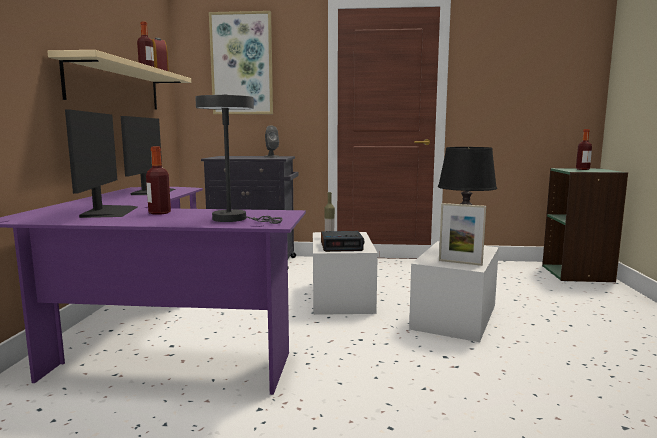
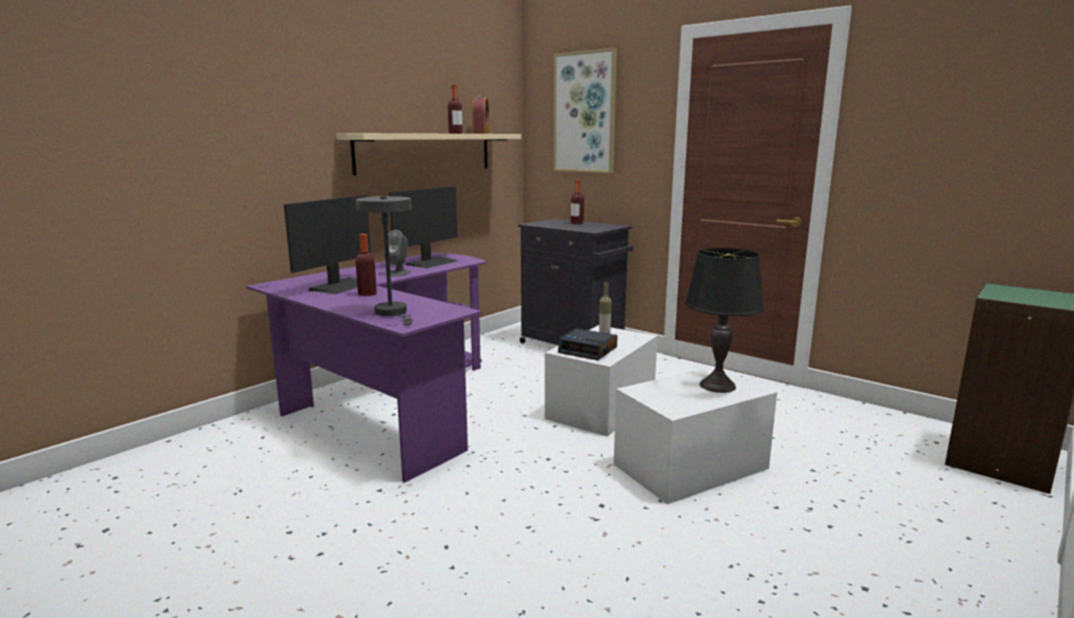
camera: 35 degrees right, 5 degrees up
(271, 156) = (597, 226): grey speaker -> grey speaker (398, 273)
(460, 262) = (672, 401): picture frame -> none
(582, 169) = (1032, 294): bottle -> bottle (577, 223)

